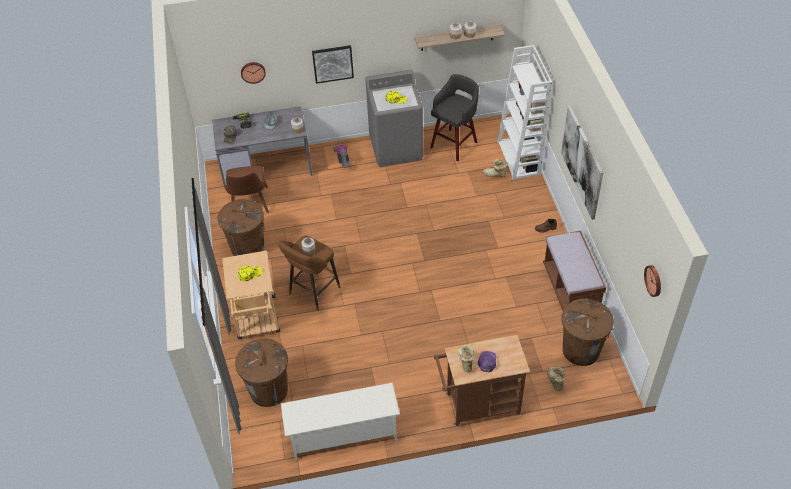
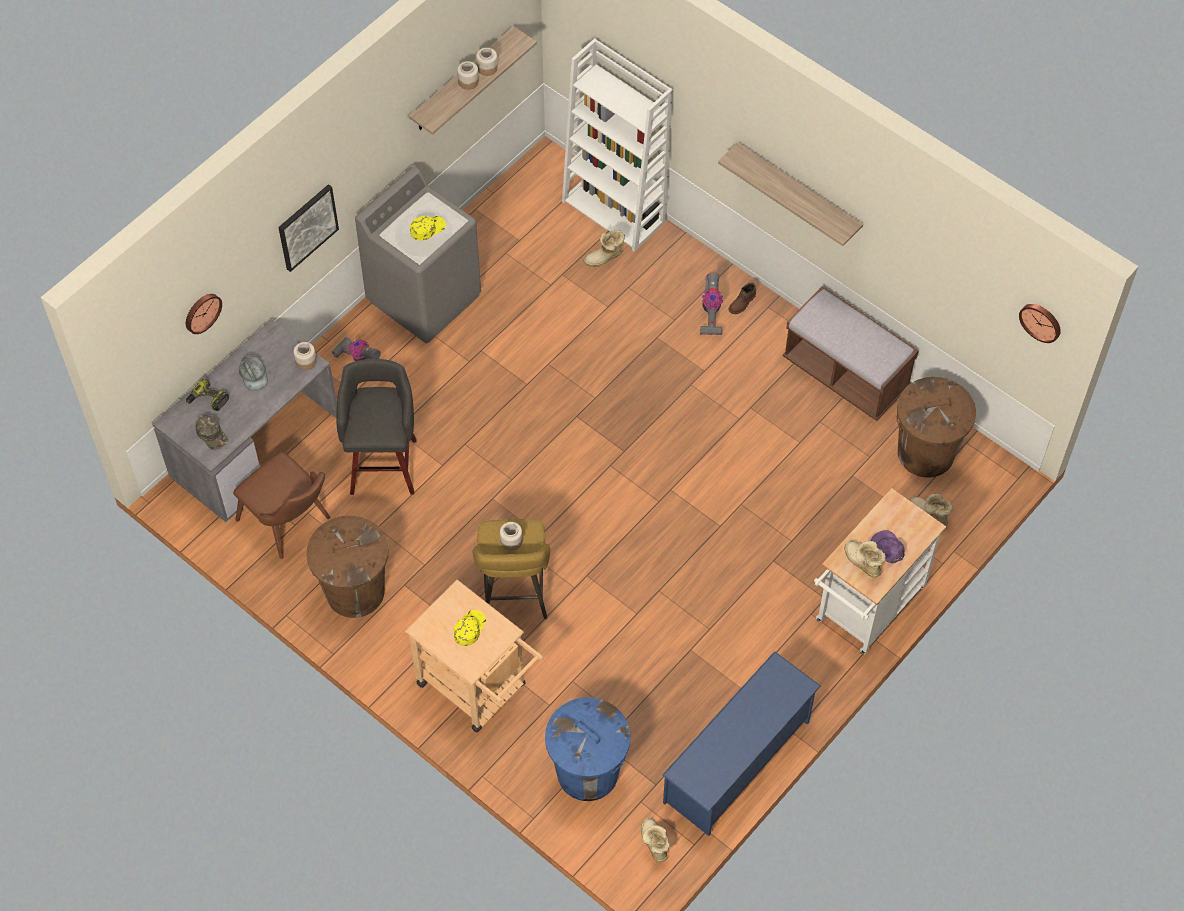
camera: 40 degrees left, 10 degrees up
(266, 445) = (653, 844): none -> boot
(268, 390) = (587, 772): brown trash can -> blue trash can
(312, 292) = (514, 597): brown stool -> yellow stool
(343, 434) = (737, 761): white shoe rack -> blue shoe rack
(454, 144) = (504, 240): grey stool -> grey stool (384, 463)
(478, 405) = (866, 609): brown cart -> white cart
(525, 224) = (710, 312): none -> vacuum cleaner
(582, 161) = (798, 192): picture -> shelf

